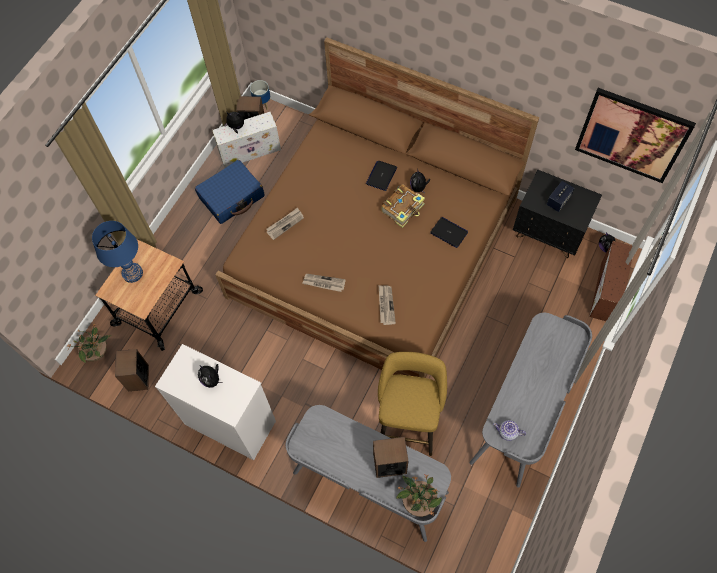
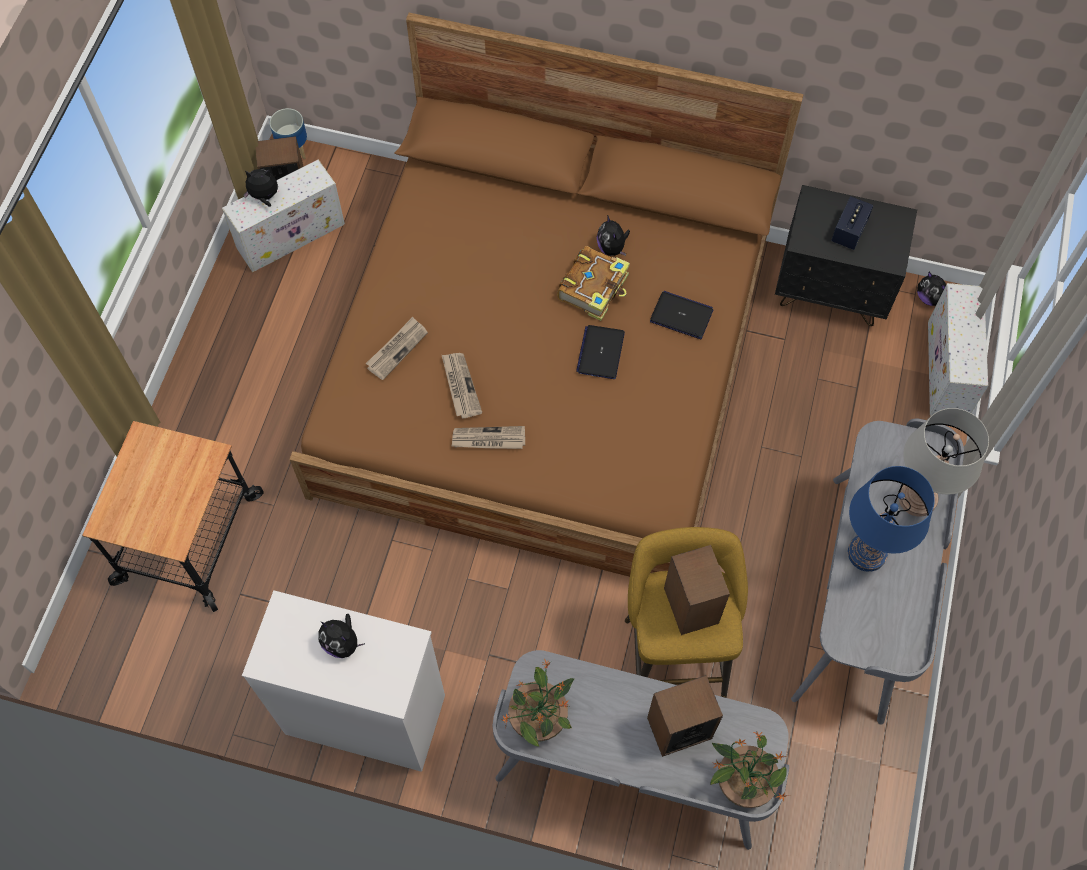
camera: 15 degrees left, 0 degrees up
(97, 352) = (96, 638): potted plant -> potted plant (539, 718)
(132, 273) = (142, 484): blue table lamp -> blue table lamp (866, 553)
(138, 378) = (181, 669): speaker -> speaker (690, 606)
(232, 197) = (276, 320): blue suitcase -> none
(381, 176) = (544, 238): laptop -> laptop (600, 352)
(386, 305) = (604, 458): newspaper -> newspaper (460, 386)
(508, 432) = (863, 634): teapot -> none
(558, 361) = (917, 499): none -> grey table lamp
(606, 292) = (947, 371): brown storage box -> white storage box
(632, 135) = (967, 99): picture -> none

